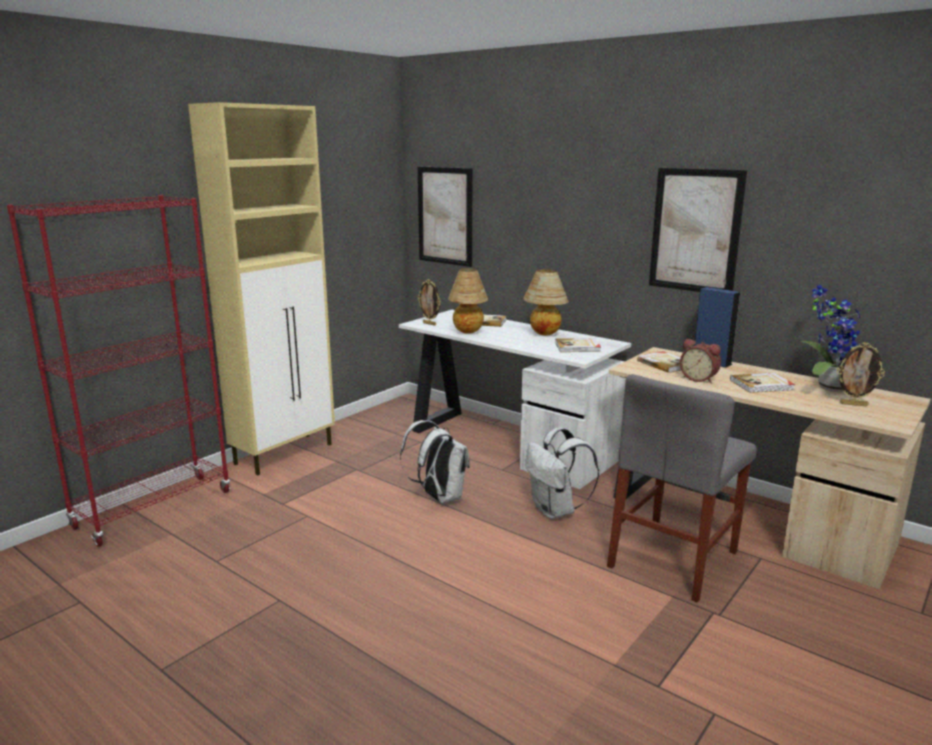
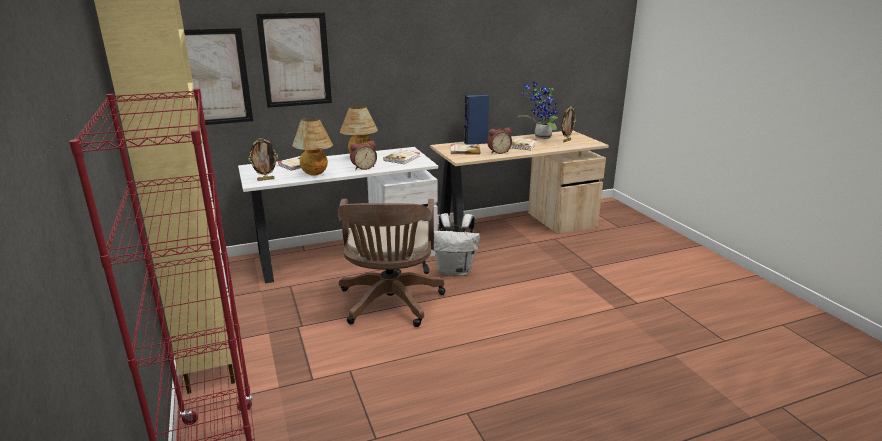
camera: 60 degrees left, 5 degrees up
(439, 497) = (390, 304): white backpack -> brown office chair
(518, 341) = (363, 167): none -> alarm clock
(673, 559) = (537, 258): grey chair -> none
(695, 231) = (447, 59): picture -> picture (295, 60)

